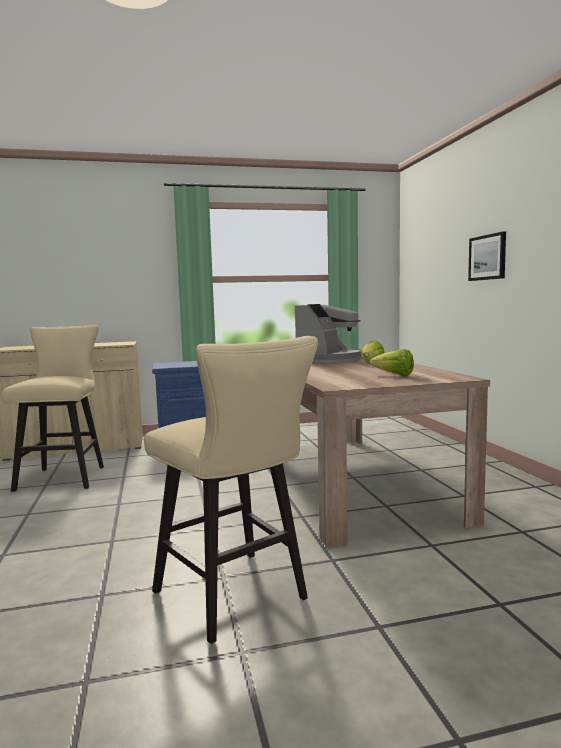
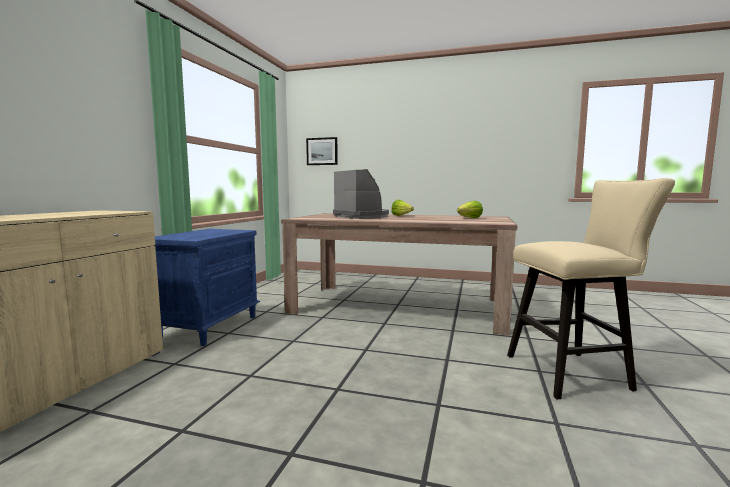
camera: 60 degrees left, 0 degrees up
(64, 476) = (172, 412): beige stool -> none
(487, 257) = (401, 148): picture -> picture (322, 151)

